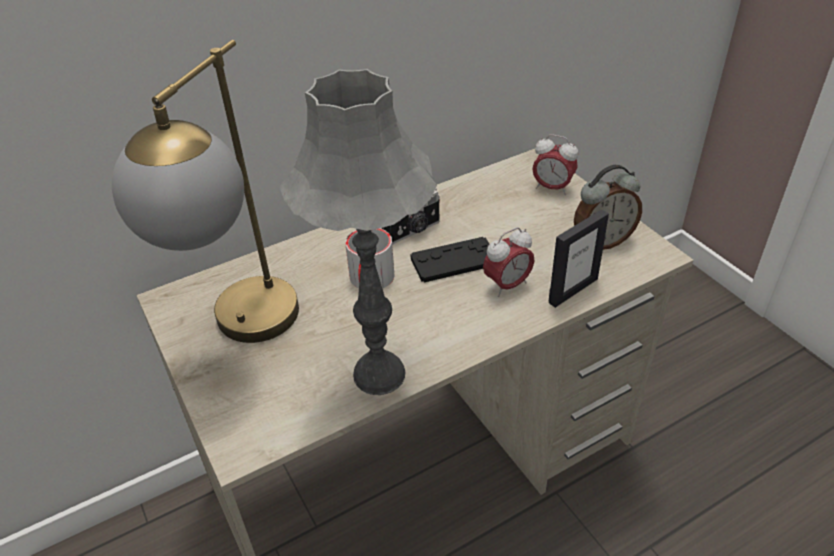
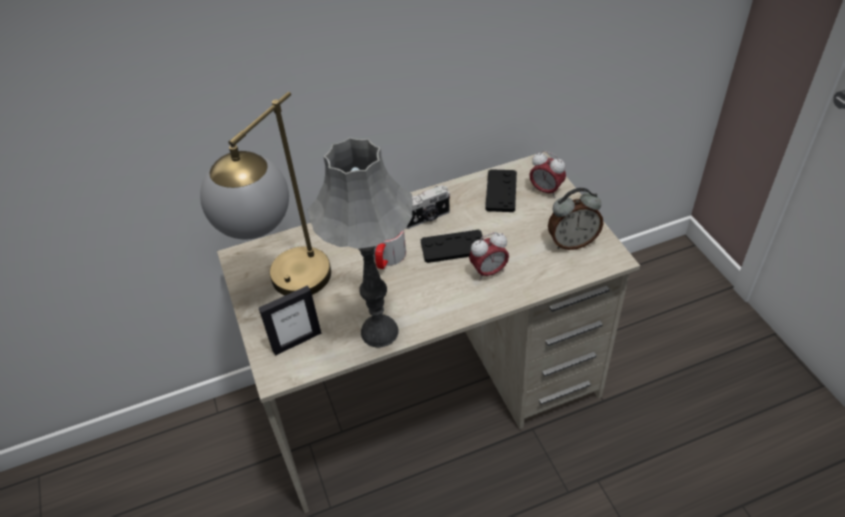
camera: 10 degrees right, 5 degrees up
(498, 193) = (501, 191): none -> black game controller
(573, 290) = (537, 281): picture frame -> picture frame (297, 341)

